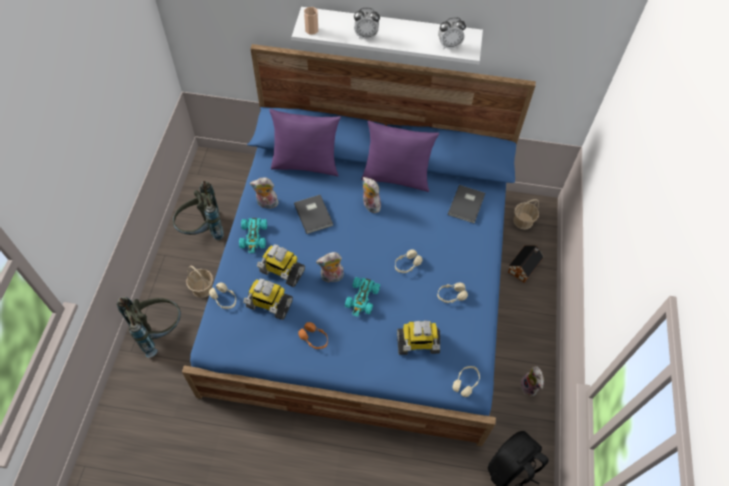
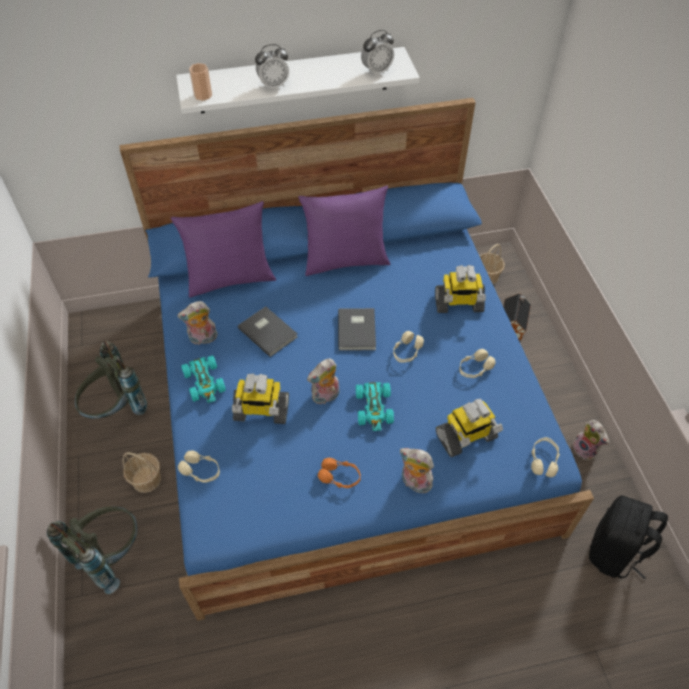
camera: 20 degrees left, 5 degrees down
(269, 305) = (264, 456): toy robot -> toy robot (458, 304)
(370, 205) = (330, 301): plush toy -> plush toy (414, 483)
(467, 204) = (440, 264): grey book -> grey book (358, 330)

